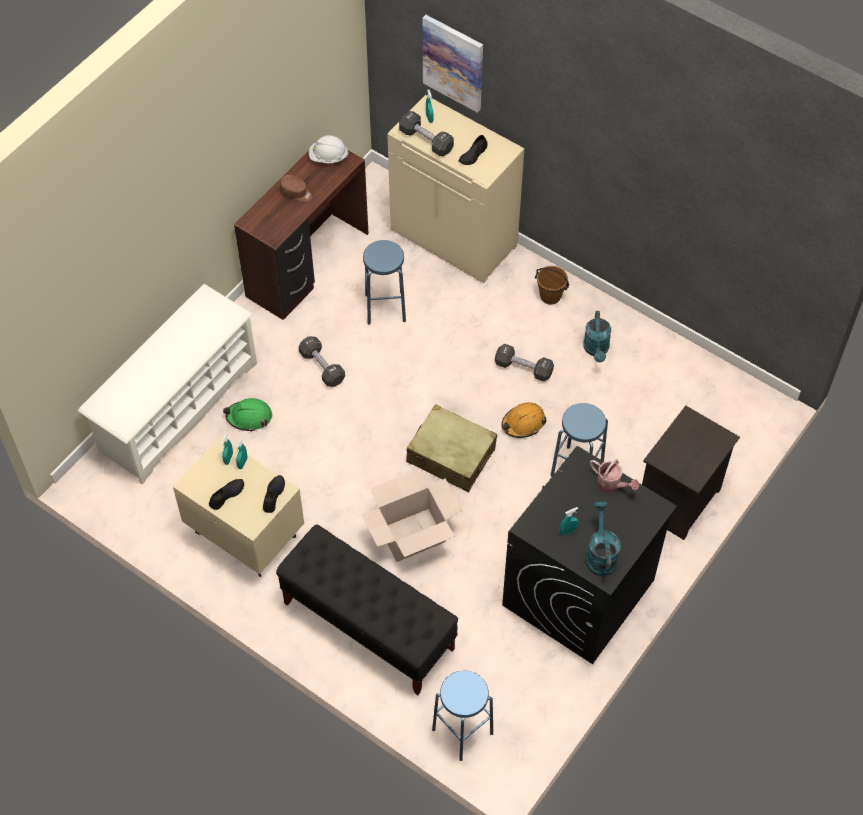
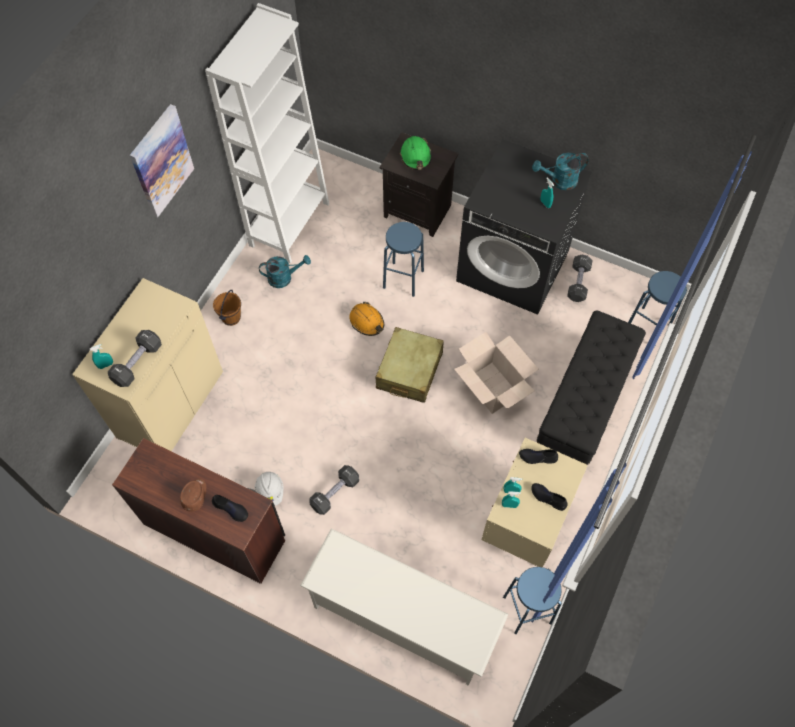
camera: 100 degrees left, 5 degrees up
(249, 417) = (402, 547): green hard hat -> green hard hat (416, 157)
(328, 157) = (143, 473): white hard hat -> white hard hat (270, 491)
(385, 308) = (259, 450): blue stool -> blue stool (527, 610)
(453, 62) = (69, 313): picture -> picture (161, 161)
(473, 155) = (154, 319): black shoe -> black shoe (231, 509)
(523, 368) = (311, 328): black dumbbell -> black dumbbell (578, 283)
(611, 484) = (494, 180): watering can -> none
(673, 362) = (289, 224): none -> white bookcase

